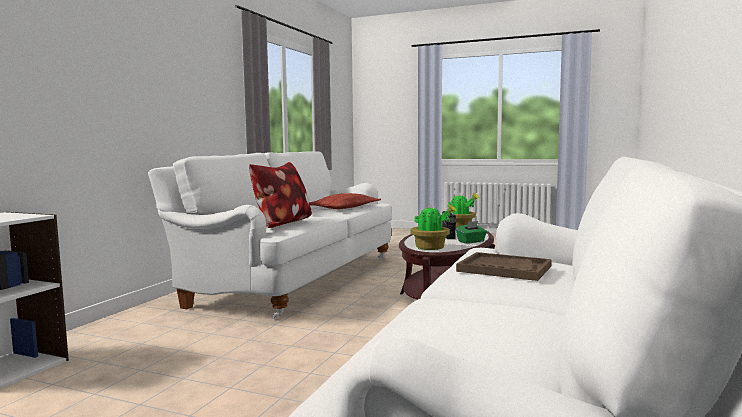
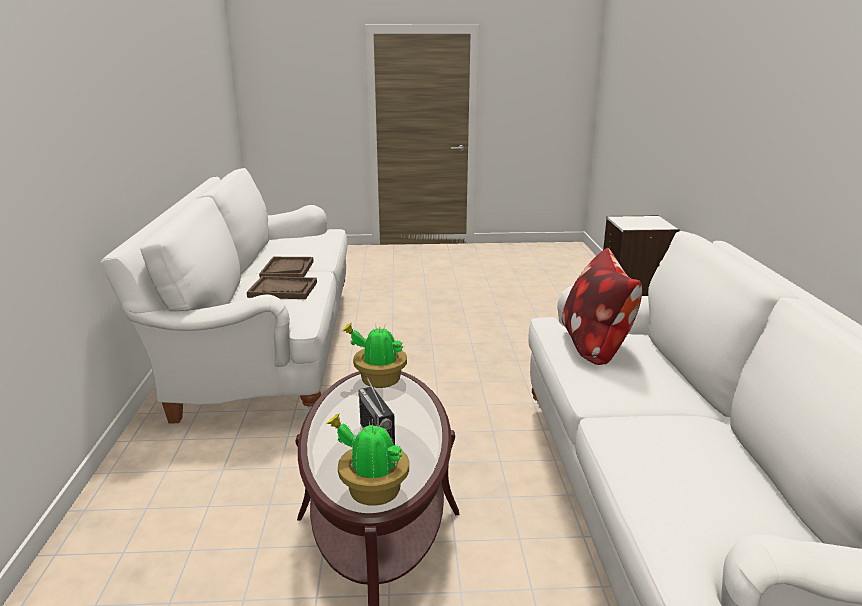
camera: 155 degrees right, 15 degrees up
(345, 207) = (670, 472): pillow -> none
(471, 241) = (331, 415): green tissue box -> none
(498, 294) = (287, 270): none -> brown tray

